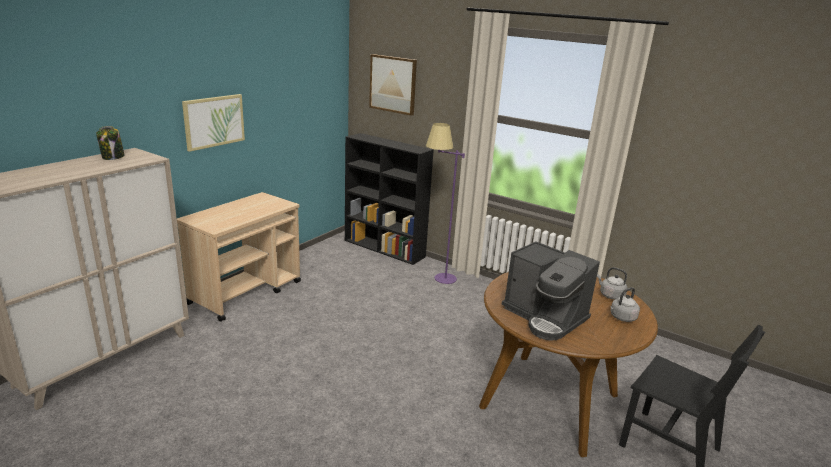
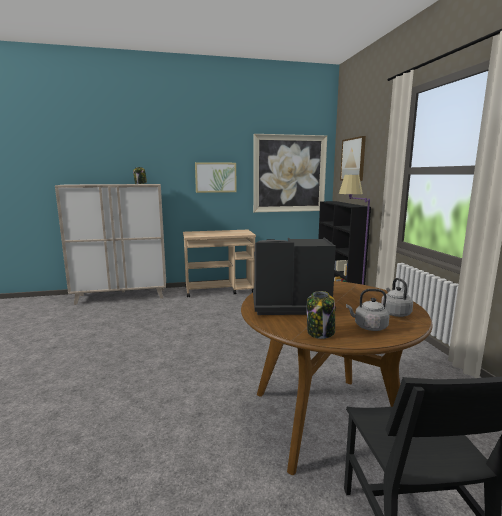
camera: 45 degrees right, 10 degrees down
(304, 101) = (289, 174): none -> picture
(544, 317) = (288, 305): coffee machine -> coffee machine turned 90 degrees clockwise
(611, 337) = (320, 332): none -> jar

